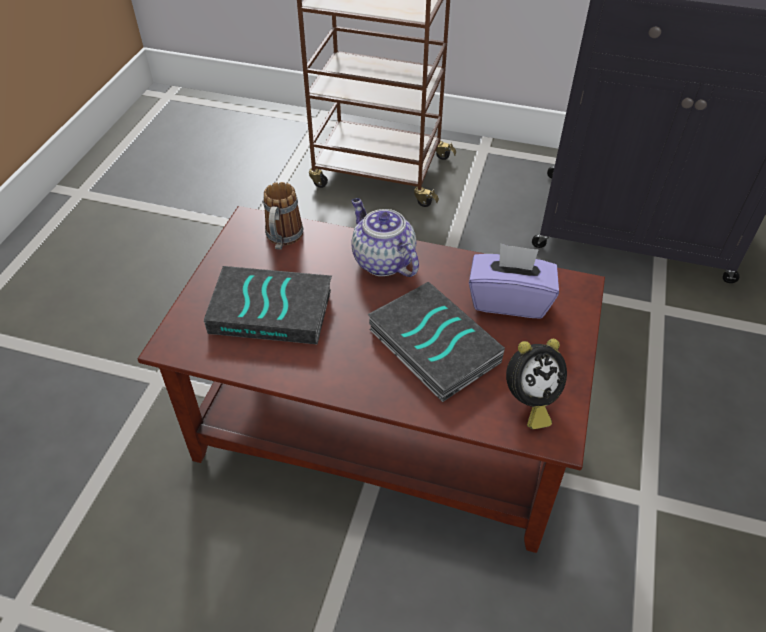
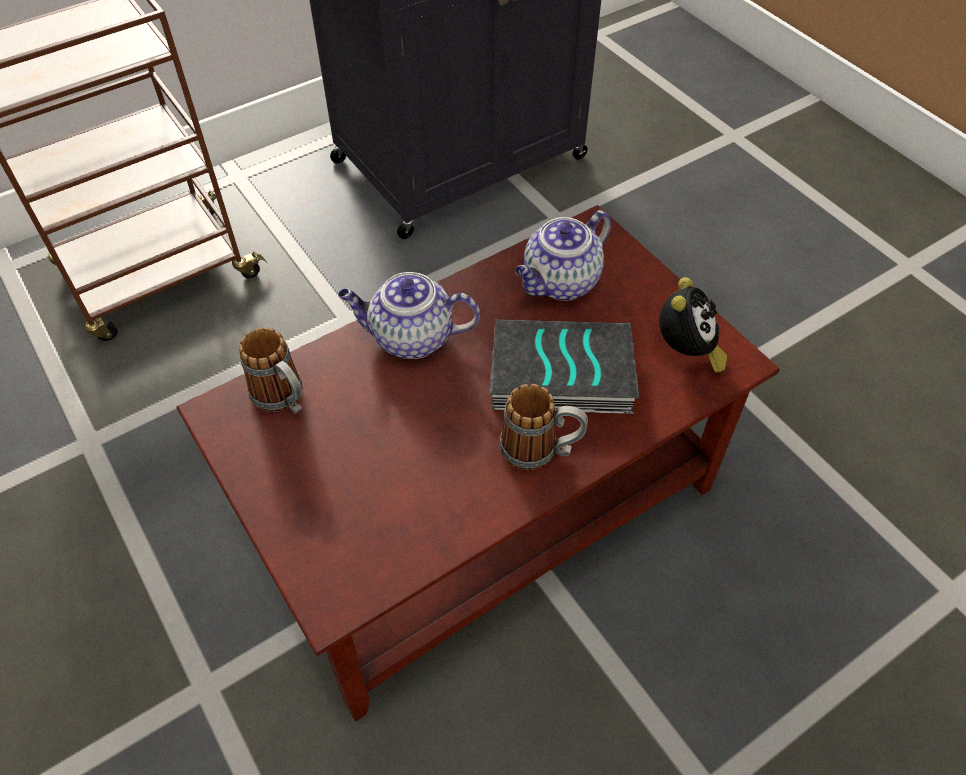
camera: 50 degrees left, 5 degrees up
(272, 310) = (380, 473): book -> none
(362, 372) = (540, 450): none -> mug
(509, 300) = (560, 283): purple tissue box -> teapot

